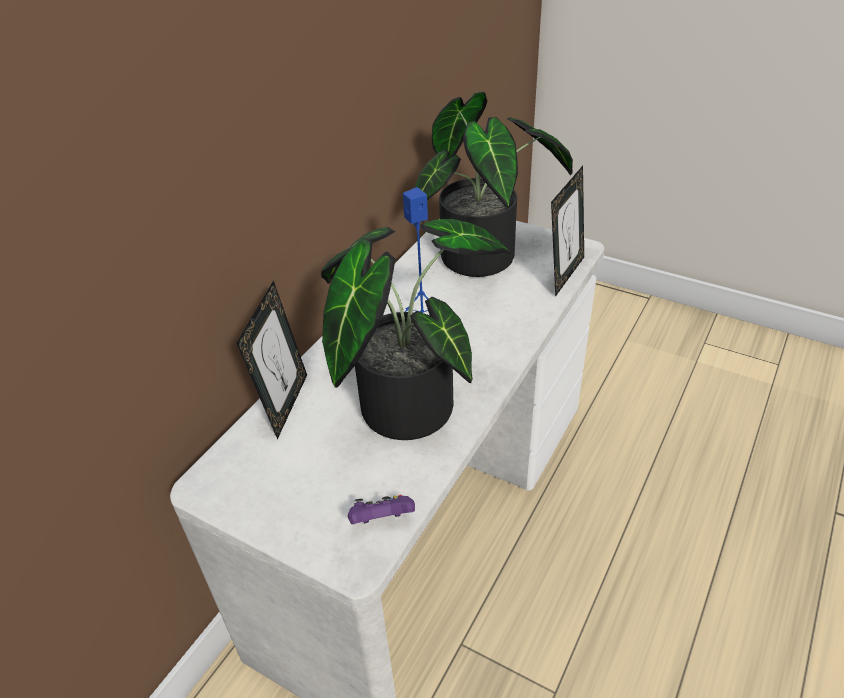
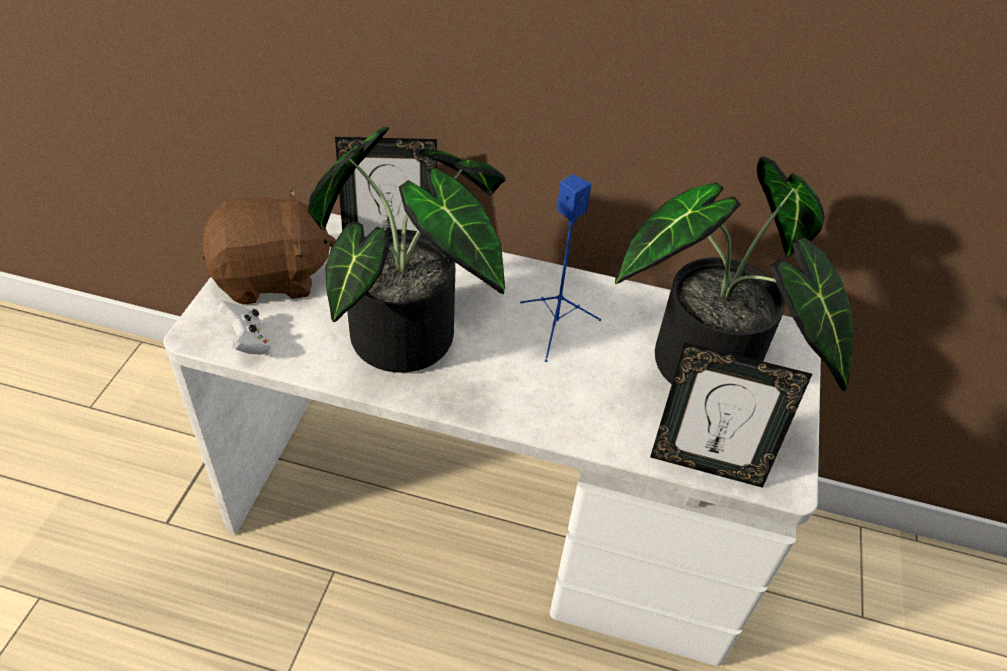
camera: 70 degrees right, 5 degrees up
(294, 498) = (271, 278): none -> brown plush toy
(382, 520) = (248, 342): purple game controller -> white game controller

